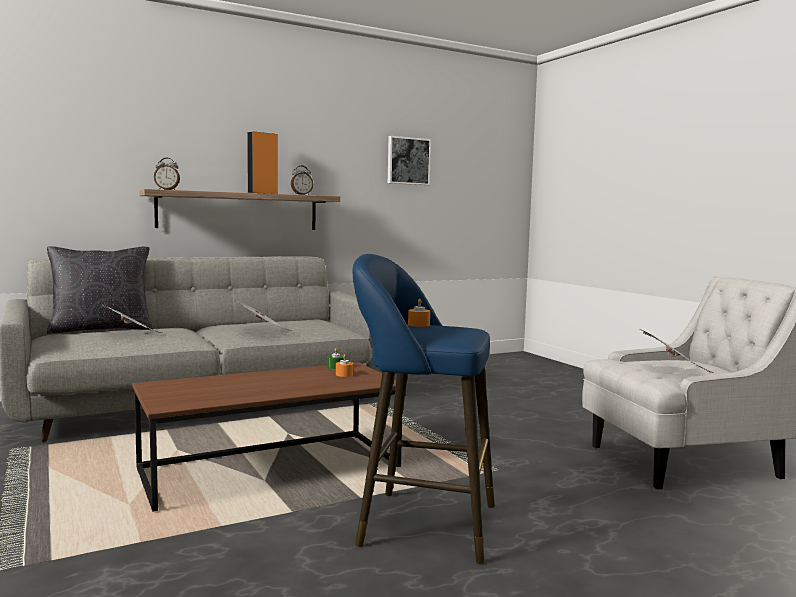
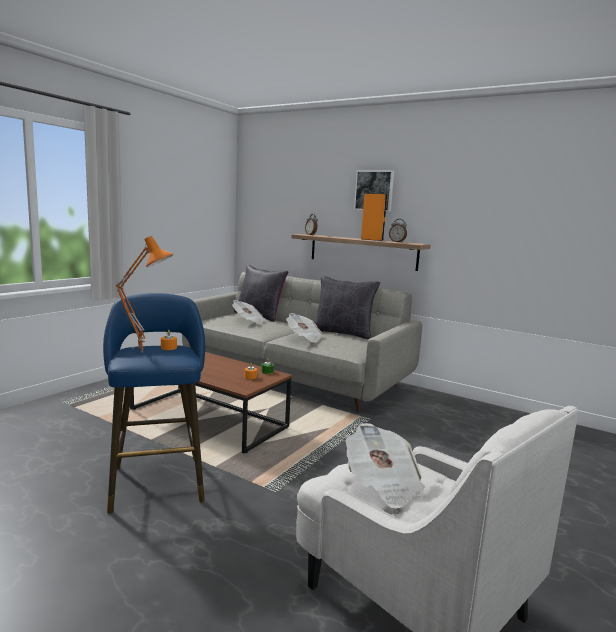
camera: 60 degrees right, 5 degrees up
(264, 320) = (343, 333): none -> black pillow
(408, 161) = (518, 213): picture -> picture (374, 190)
(428, 331) = (143, 352): none -> orange table lamp

